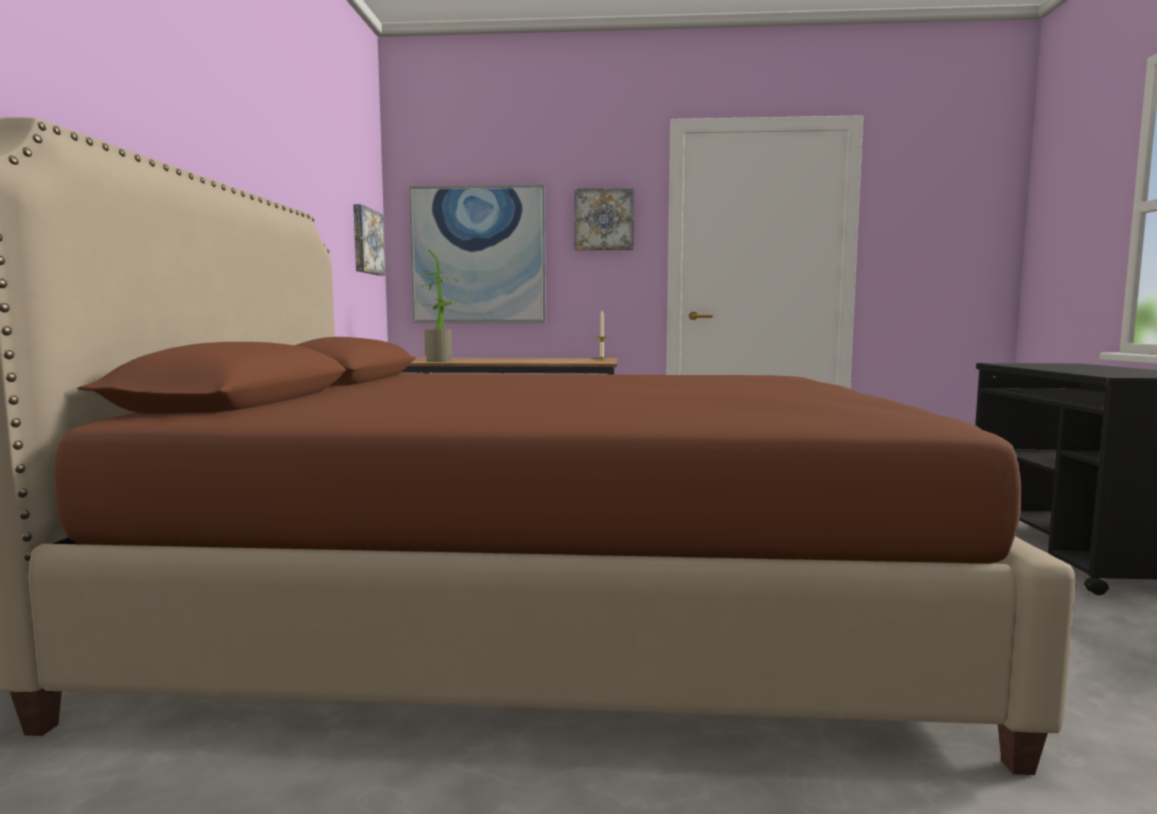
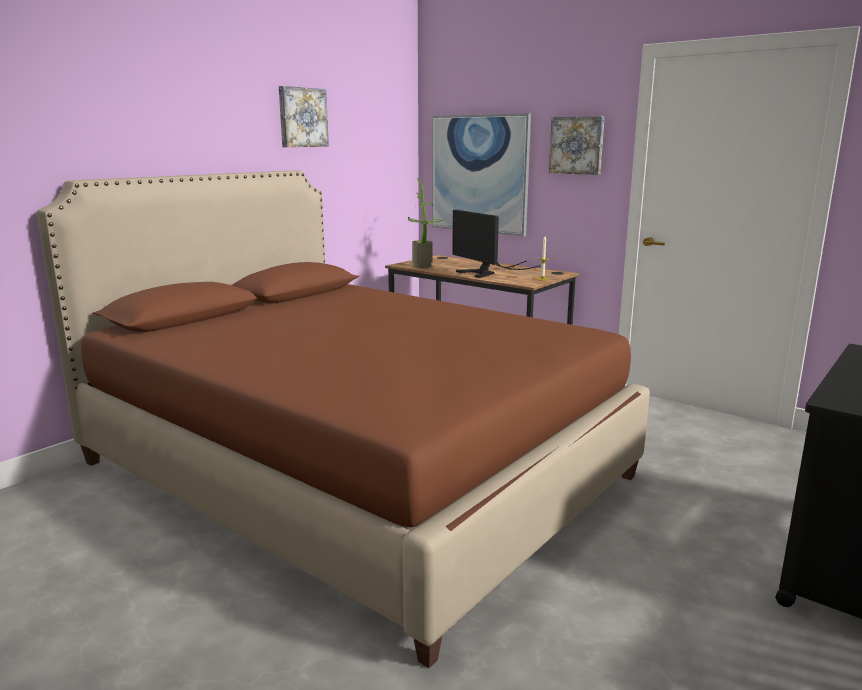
camera: 35 degrees right, 10 degrees up
(366, 241) = (389, 166): picture -> picture (302, 117)
(529, 360) = (487, 272): none -> monitor

